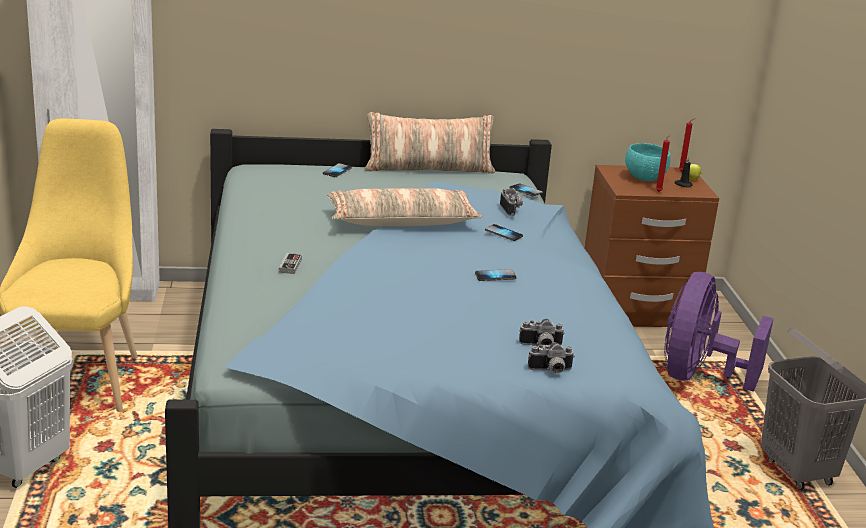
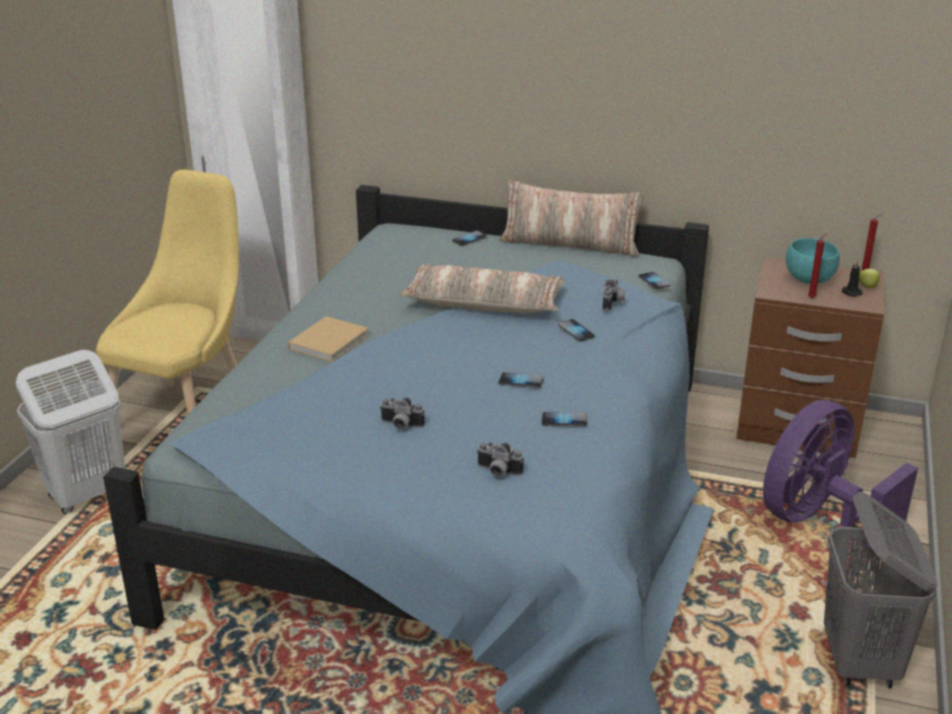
camera: 25 degrees right, 5 degrees up
(290, 265) = (330, 341): game controller -> beige book
(550, 371) = (482, 503): camera -> camera (400, 425)
(557, 301) = (564, 420): none -> phone

